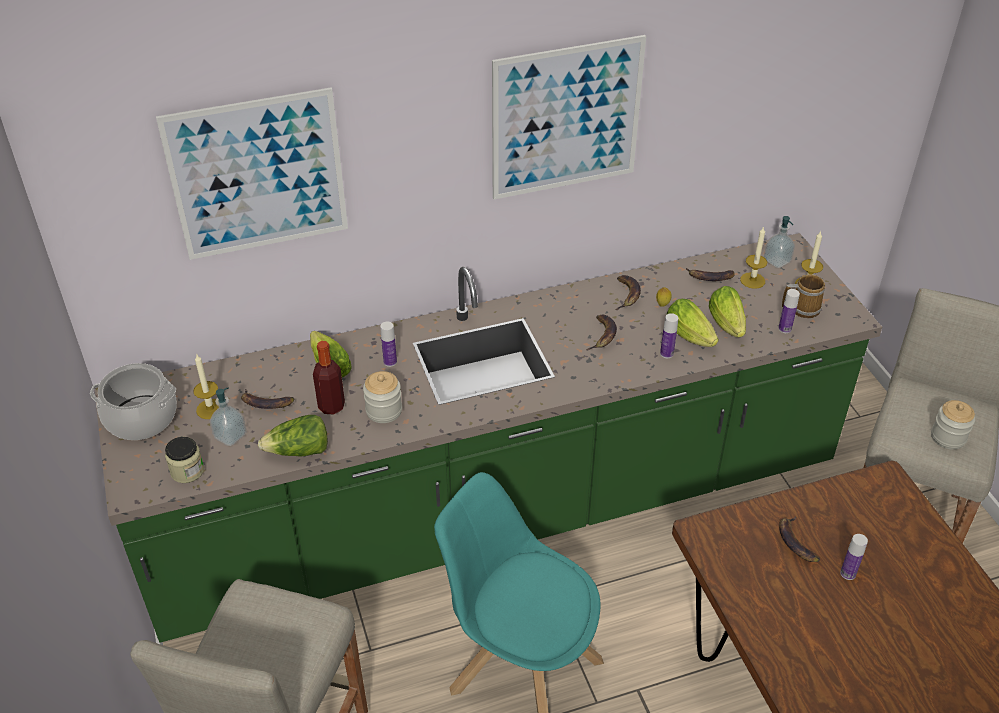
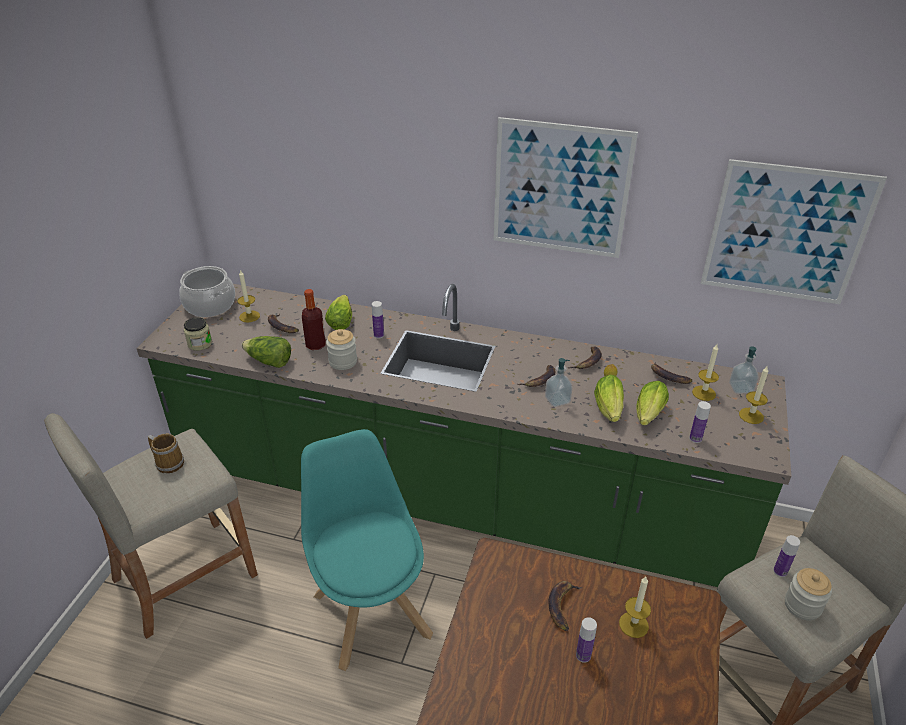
camera: 35 degrees right, 5 degrees down
(230, 436) = (243, 336): soap dispenser -> soap dispenser (557, 400)
(258, 175) = (318, 159): picture -> picture (786, 233)
(666, 353) = (576, 413): bottle -> bottle (780, 571)
(802, 308) = (728, 430): mug -> mug (169, 462)
(860, 525) = (633, 624): none -> candle

